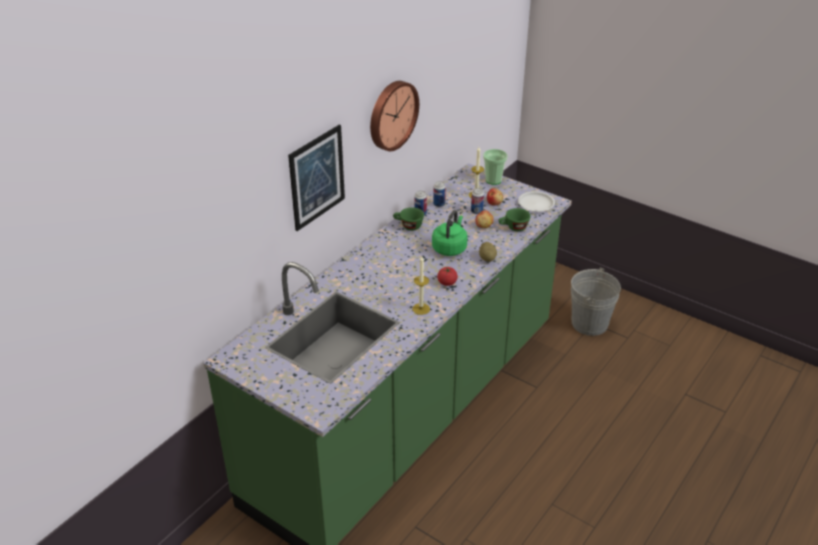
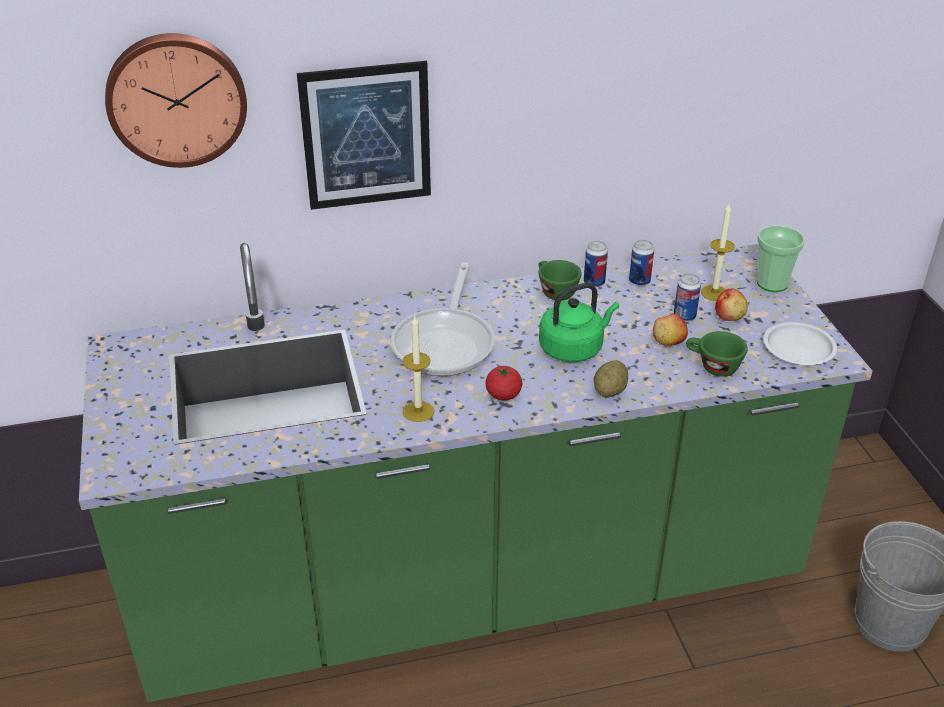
camera: 40 degrees right, 0 degrees up
(391, 115) = (567, 88): wall clock -> wall clock (176, 98)
(391, 273) = (446, 342): none -> frying pan

